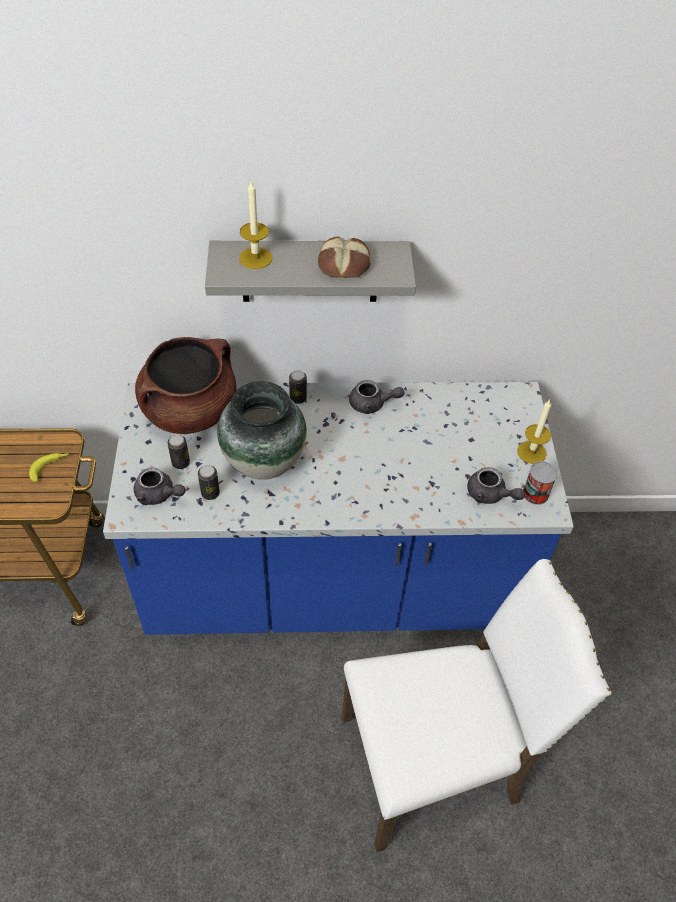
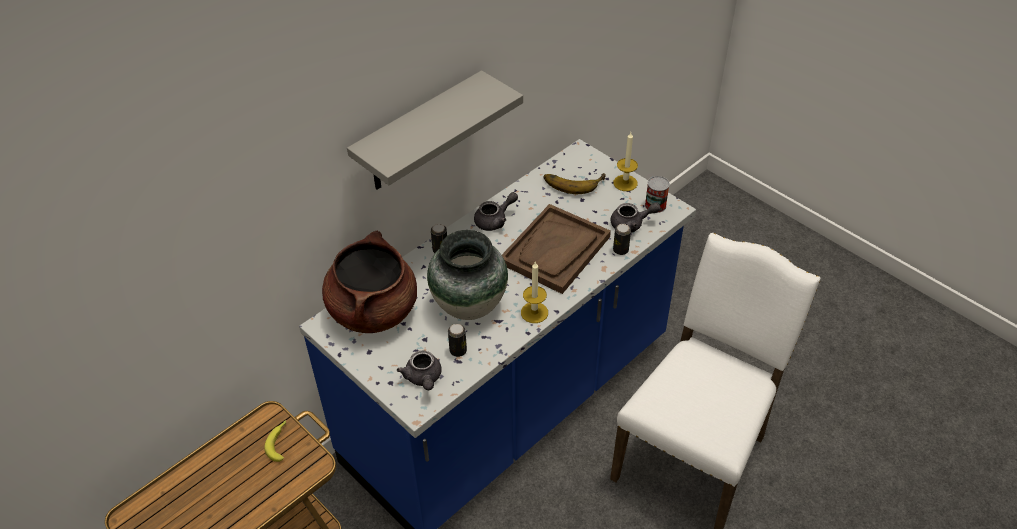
camera: 40 degrees left, 5 degrees down
(158, 495) = (423, 378): grey teapot -> grey teapot turned 90 degrees clockwise
(180, 462) = (411, 347): can -> can (620, 250)
(255, 258) = (397, 139): candle -> candle (534, 312)
(344, 264) = (461, 107): bread -> none
(391, 468) = (555, 250): none -> brown tray
(483, 417) = (573, 181): none -> banana

